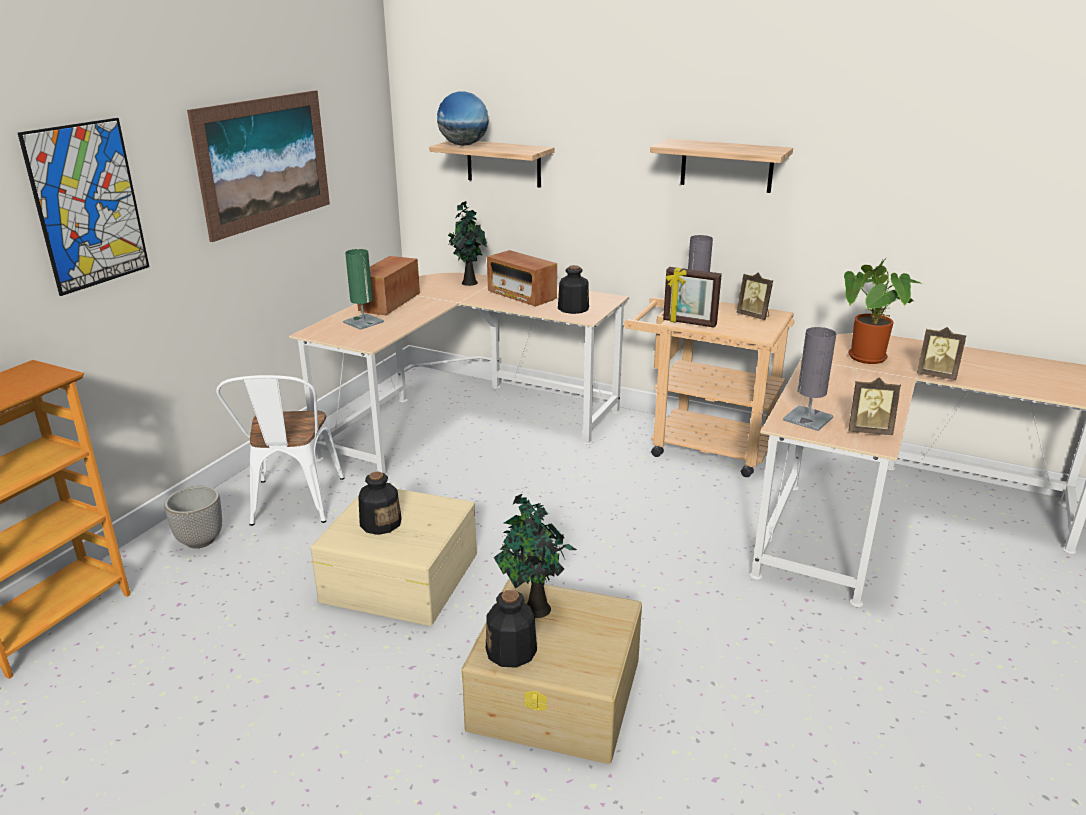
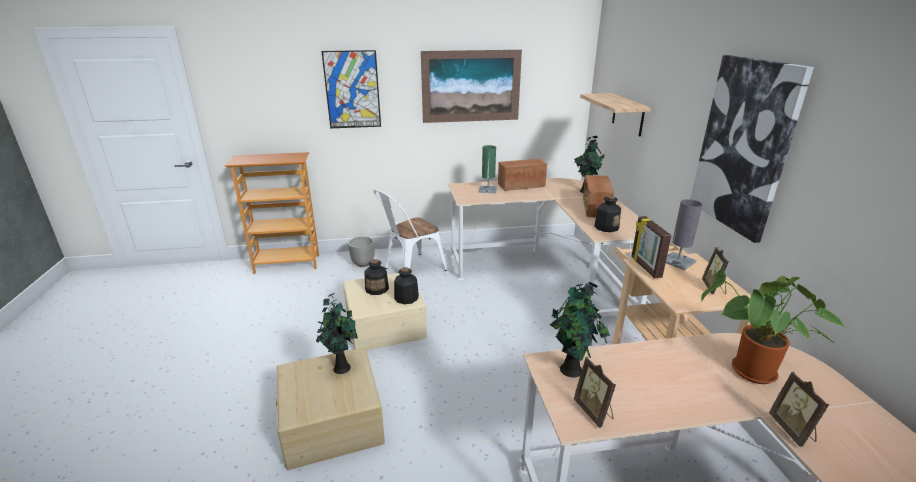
camera: 55 degrees right, 0 degrees up
(463, 145) = (600, 96): globe -> none
(511, 651) = (298, 375): bottle -> bottle (406, 298)
(726, 165) = (744, 146): shelf -> picture
(808, 419) = (572, 371): grey table lamp -> potted plant

